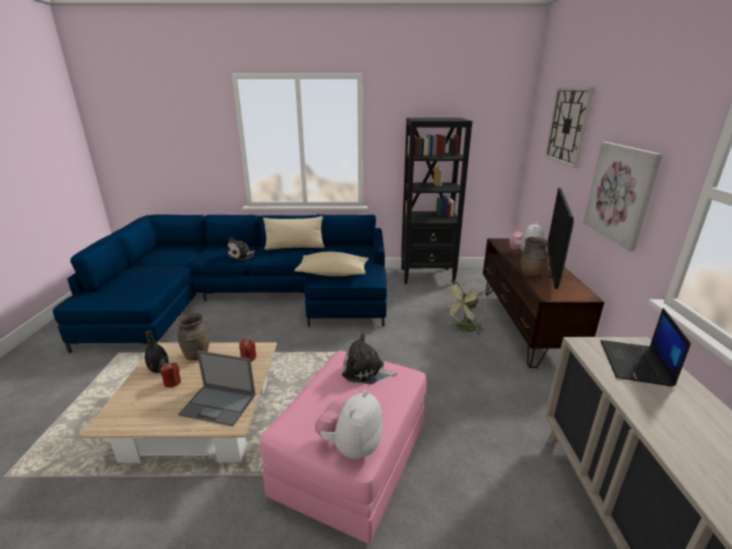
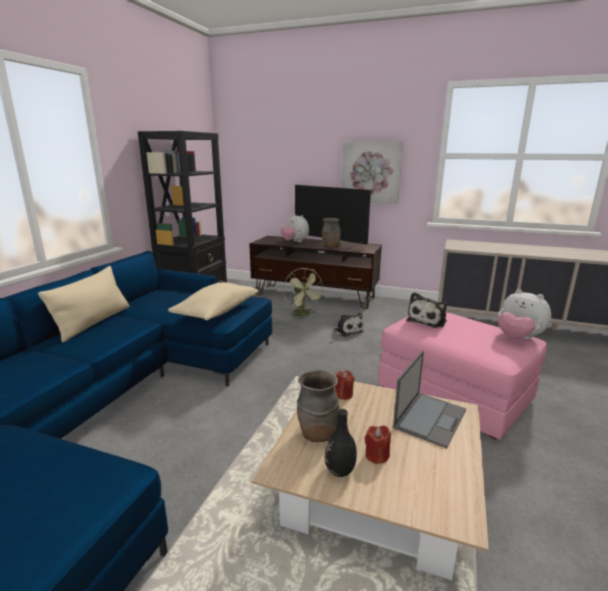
camera: 70 degrees left, 5 degrees down
(242, 256) = (54, 362): plush toy -> plush toy (347, 331)
(568, 126) = (287, 136): wall clock -> none
(636, 363) = (473, 245): laptop -> none

